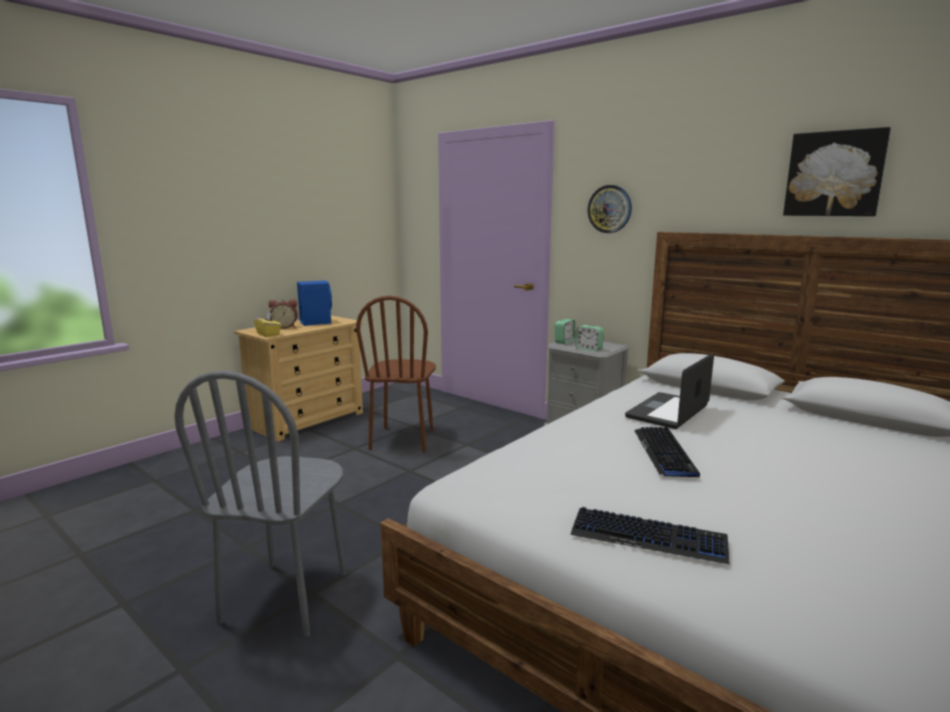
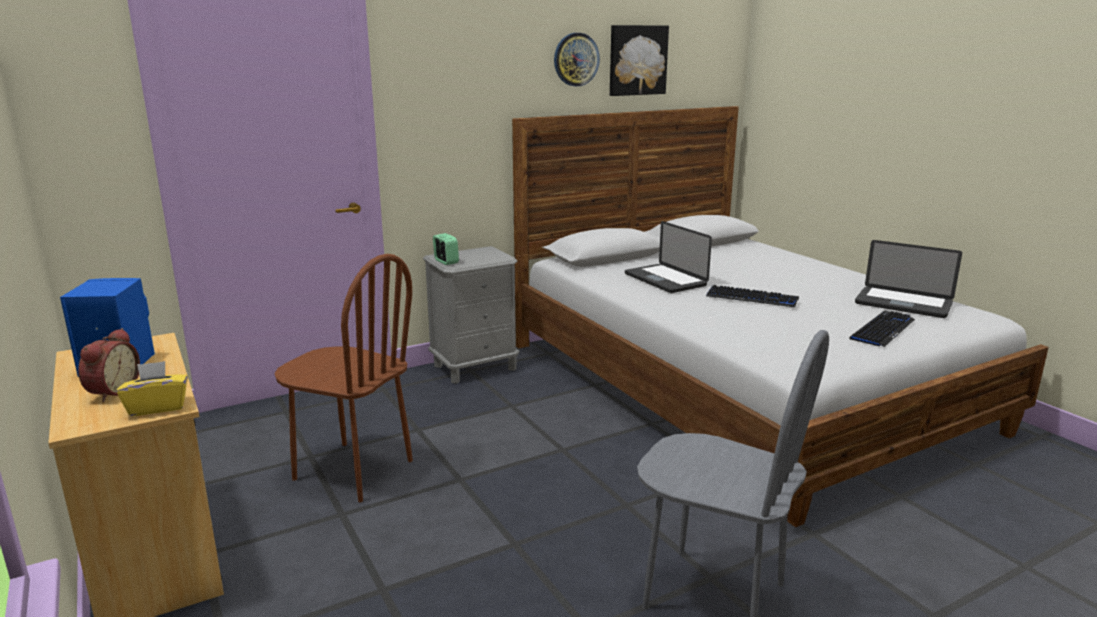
camera: 70 degrees left, 5 degrees up
(589, 349) = (489, 259): alarm clock -> none
(609, 209) = (453, 96): wall clock -> wall clock (576, 59)
(813, 560) = (903, 304): none -> laptop

